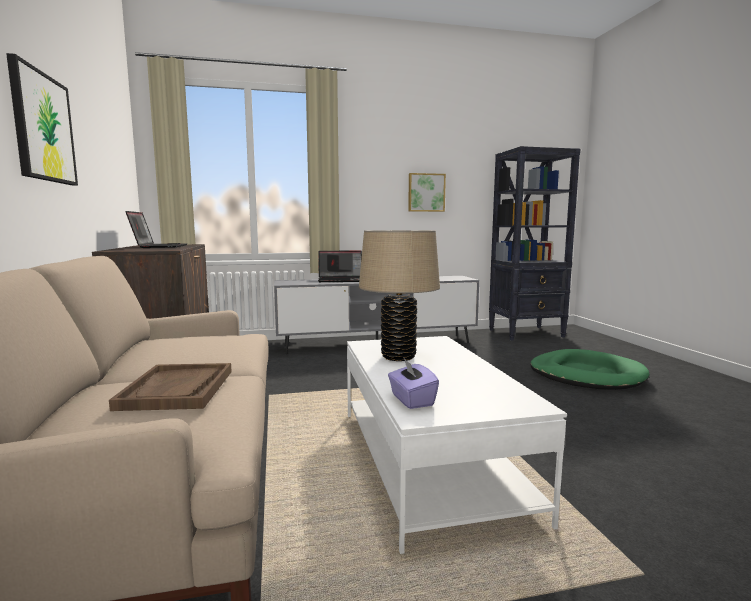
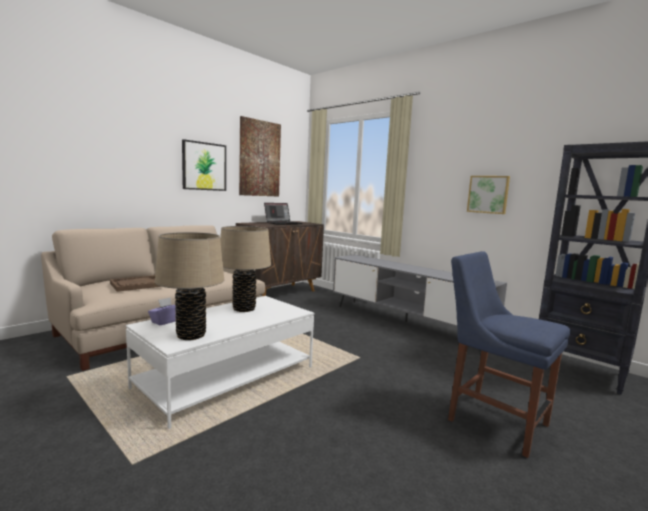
camera: 55 degrees right, 0 degrees up
(98, 127) = (259, 158): none -> picture
(341, 280) = (387, 263): laptop -> none
(494, 393) = (191, 335): none -> beige table lamp
(586, 375) = (493, 419): green dog bed -> blue chair

